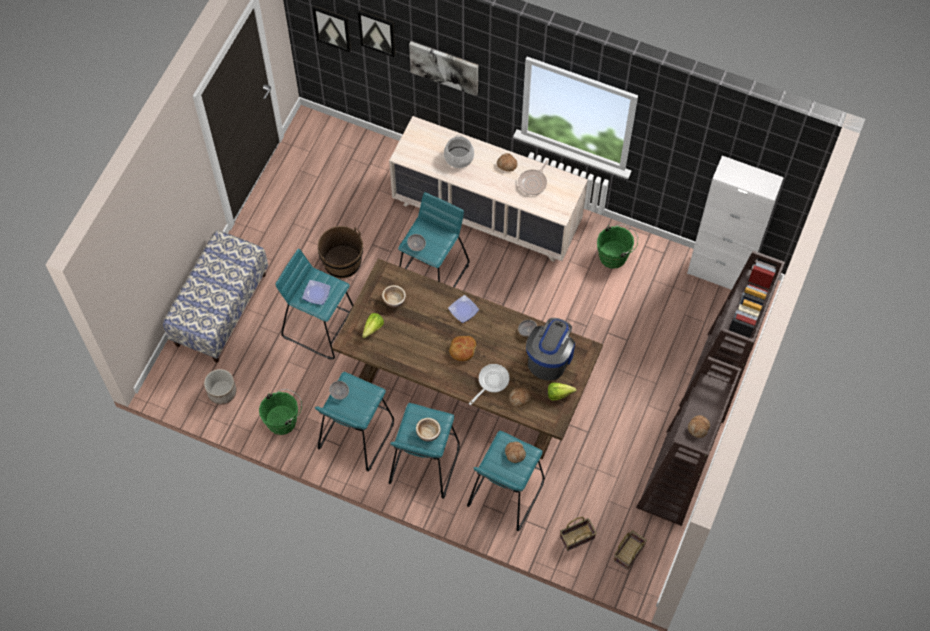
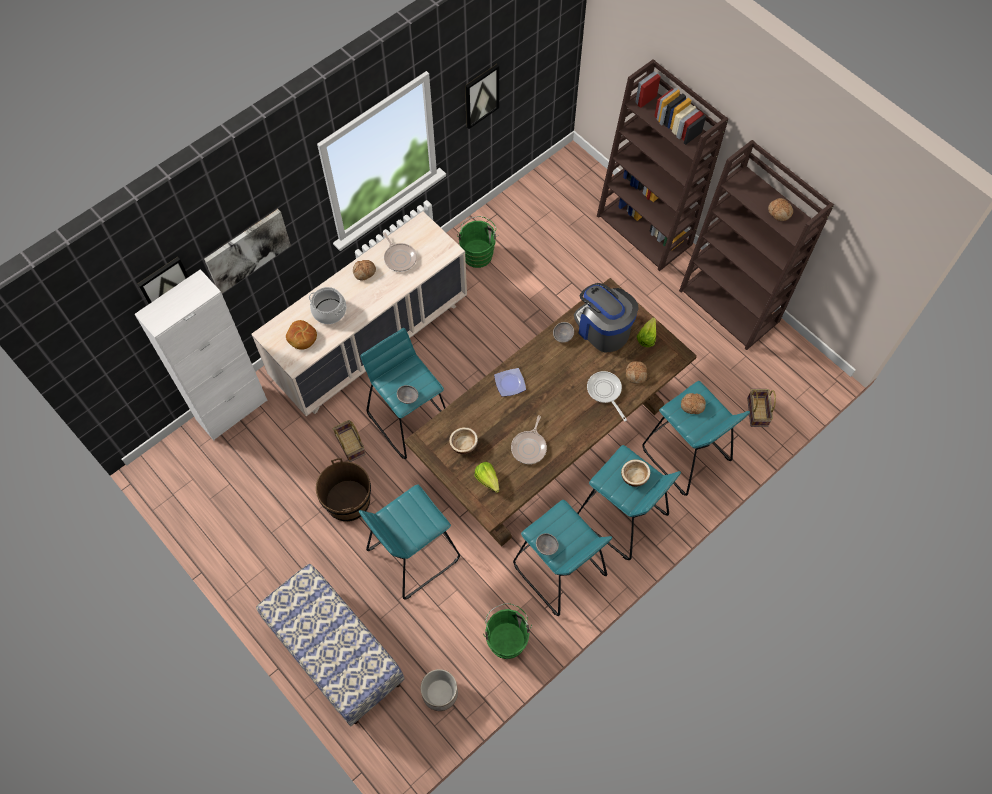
camera: 65 degrees left, 0 degrees up
(316, 293) = (412, 522): plate -> none
(332, 28) = (119, 339): picture -> picture (481, 96)
(415, 346) = (529, 447): none -> frying pan
(462, 350) = (556, 403): bread -> bread (302, 337)
(628, 552) = (789, 375): basket -> basket (349, 445)
(718, 273) = (540, 181): white cabinet -> white cabinet (232, 410)

